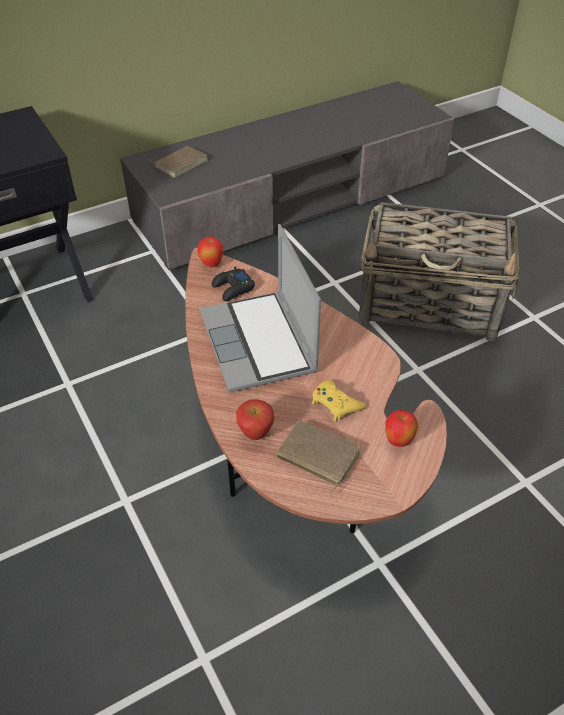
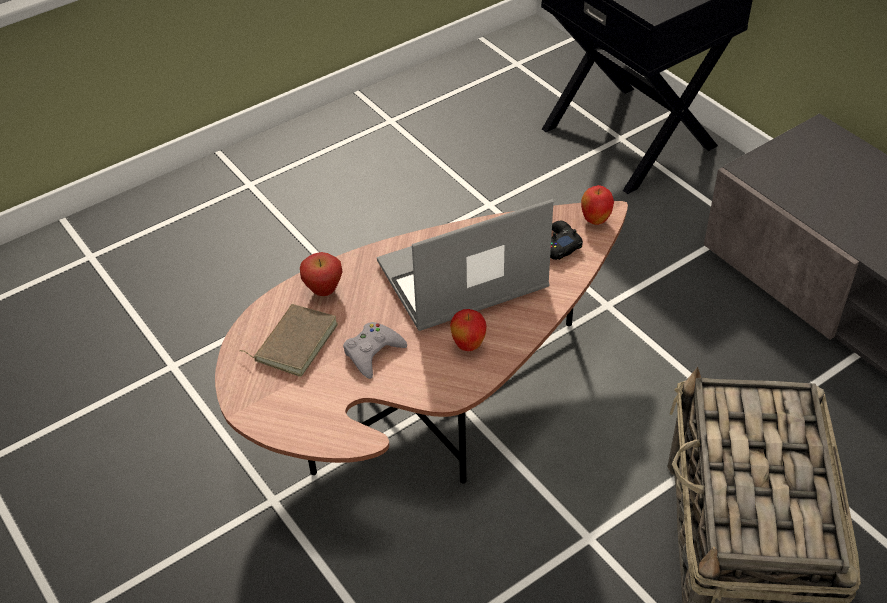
camera: 85 degrees right, 0 degrees up
(180, 163) = (834, 167): brown book -> none
(336, 403) = (373, 353): yellow game controller -> grey game controller
(398, 441) = (319, 411): apple -> apple (468, 345)

